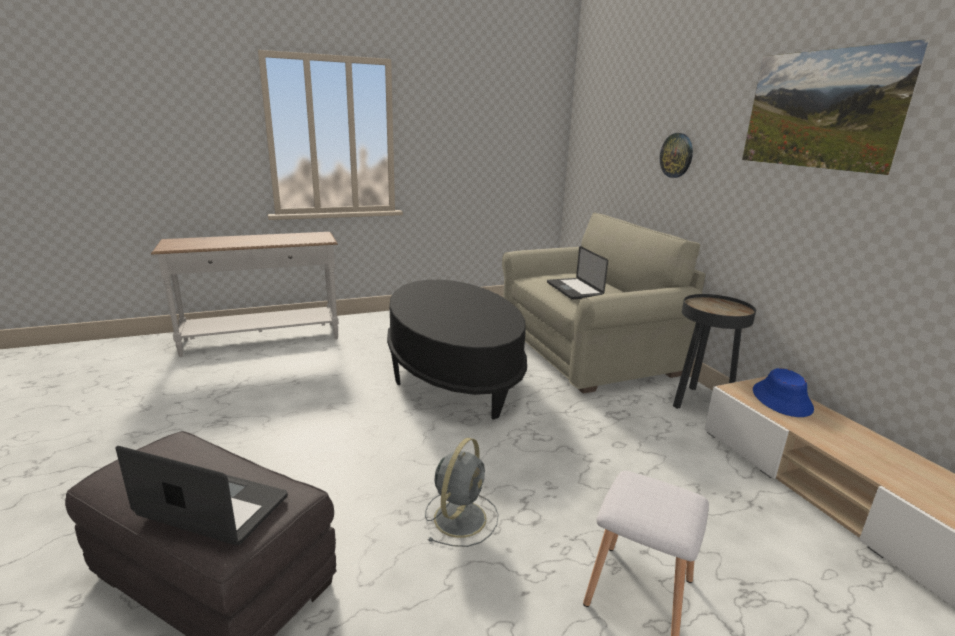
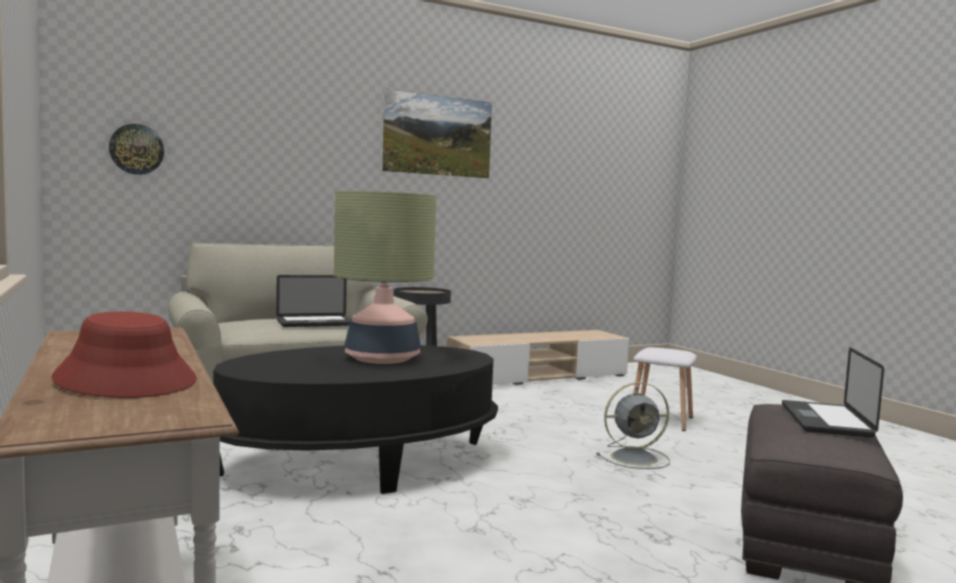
camera: 95 degrees left, 15 degrees down
(223, 242) = (126, 380): none -> red hat
(461, 517) = (636, 457): grey fan -> grey fan turned 150 degrees clockwise
(462, 312) = (382, 358): none -> table lamp
(676, 155) = (301, 167): wall clock -> wall clock (136, 149)
(782, 399) = (486, 338): blue hat -> none

